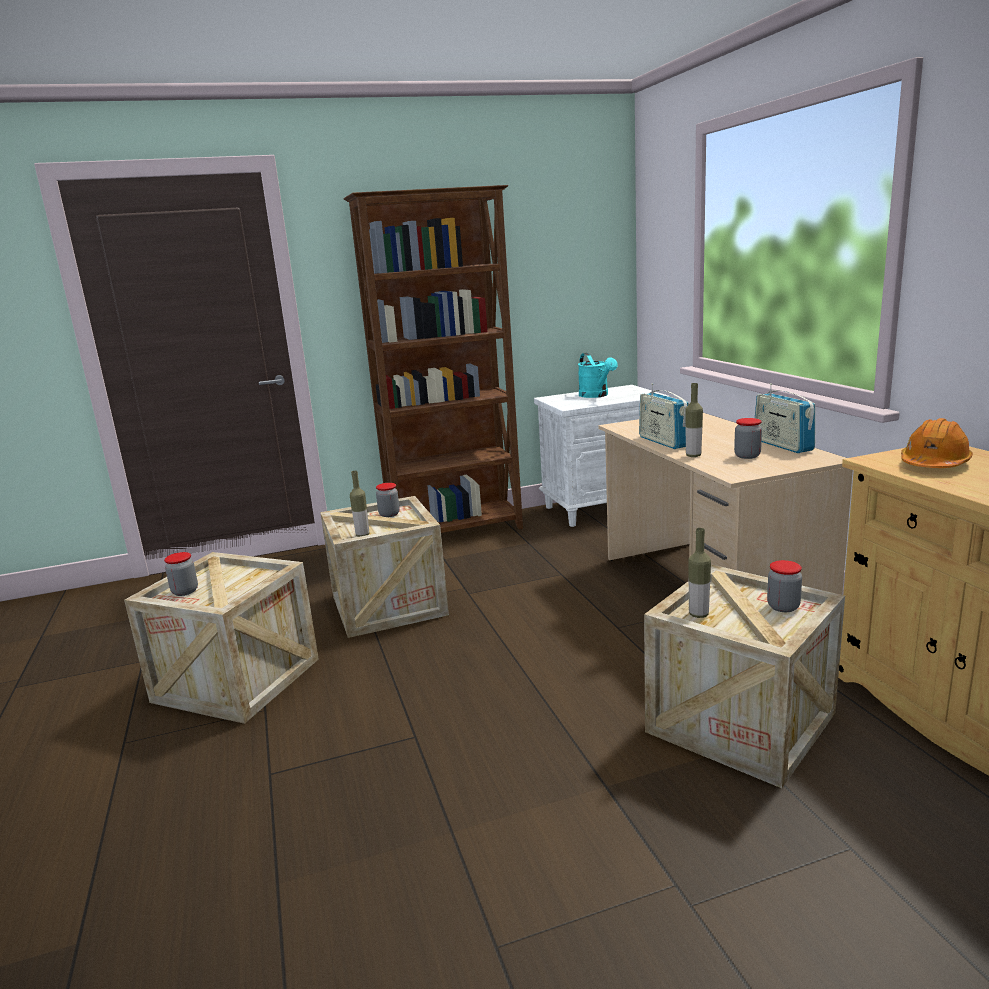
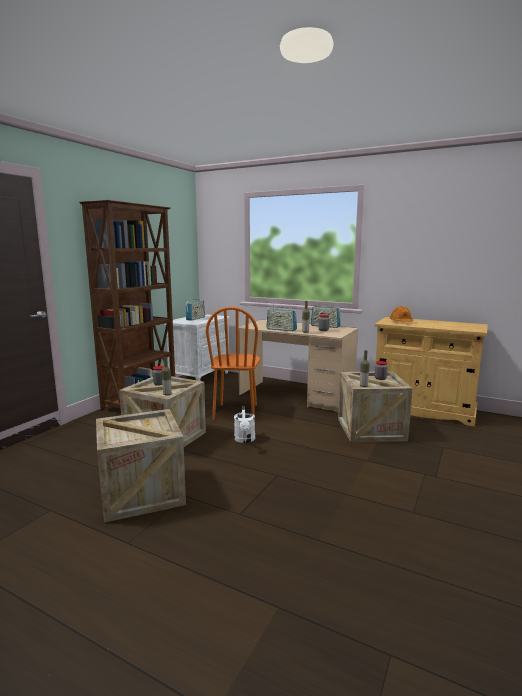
camera: 45 degrees left, 5 degrees down
(185, 591) = (121, 438): jar -> none
(477, 651) = (245, 440): none -> white watering can
(549, 593) = (236, 412): none -> orange chair
(596, 395) = (195, 318): turquoise watering can -> radio

